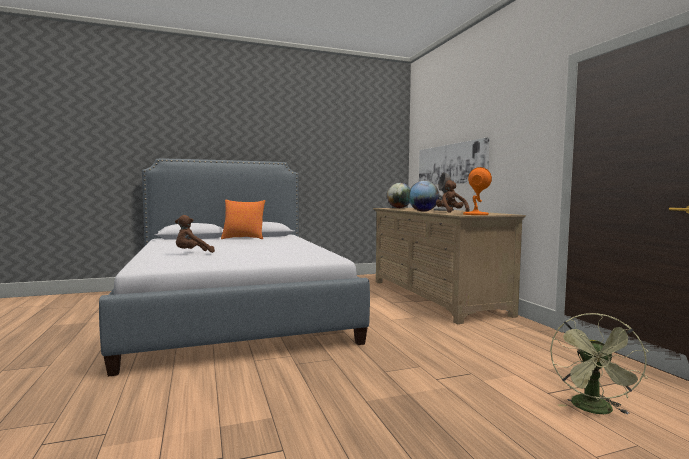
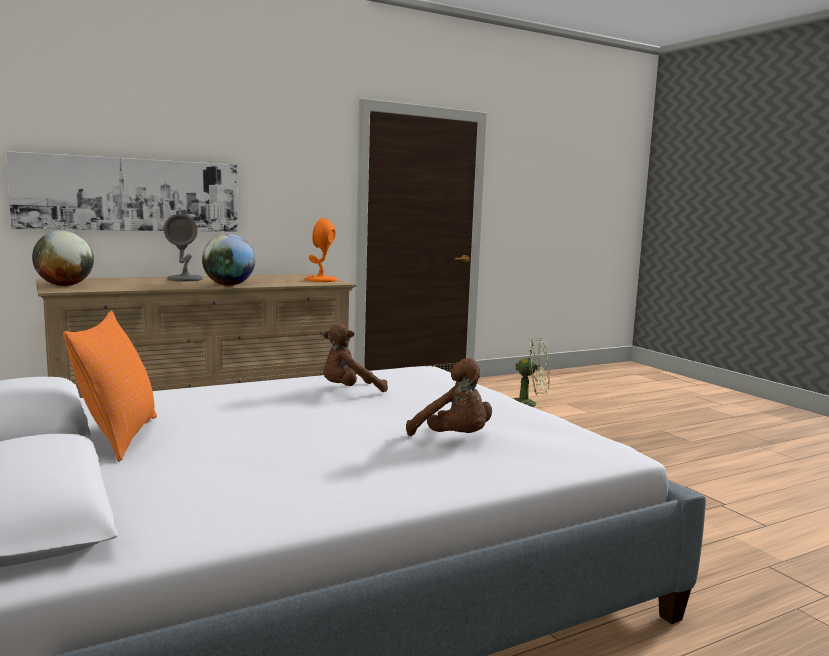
camera: 100 degrees left, 5 degrees up
(451, 212) = (274, 282): brown plush toy -> brown plush toy (349, 391)

